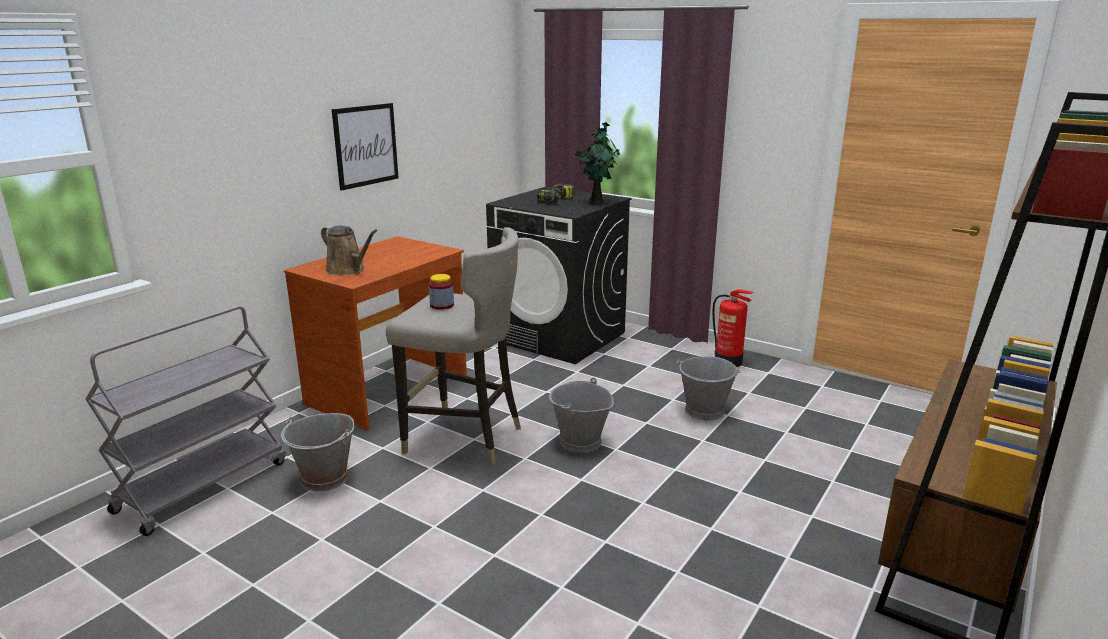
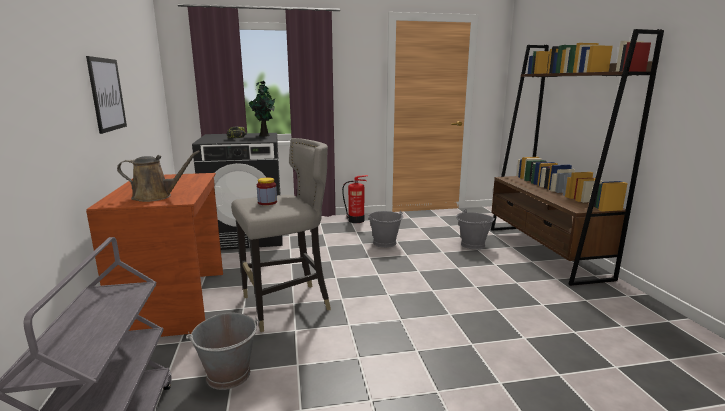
camera: 45 degrees left, 5 degrees down
(580, 442) = (355, 278): grey bucket -> grey bucket (473, 245)

